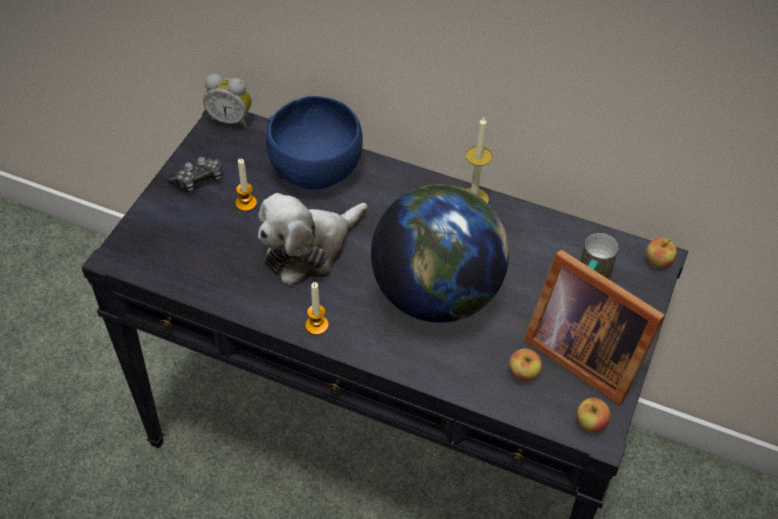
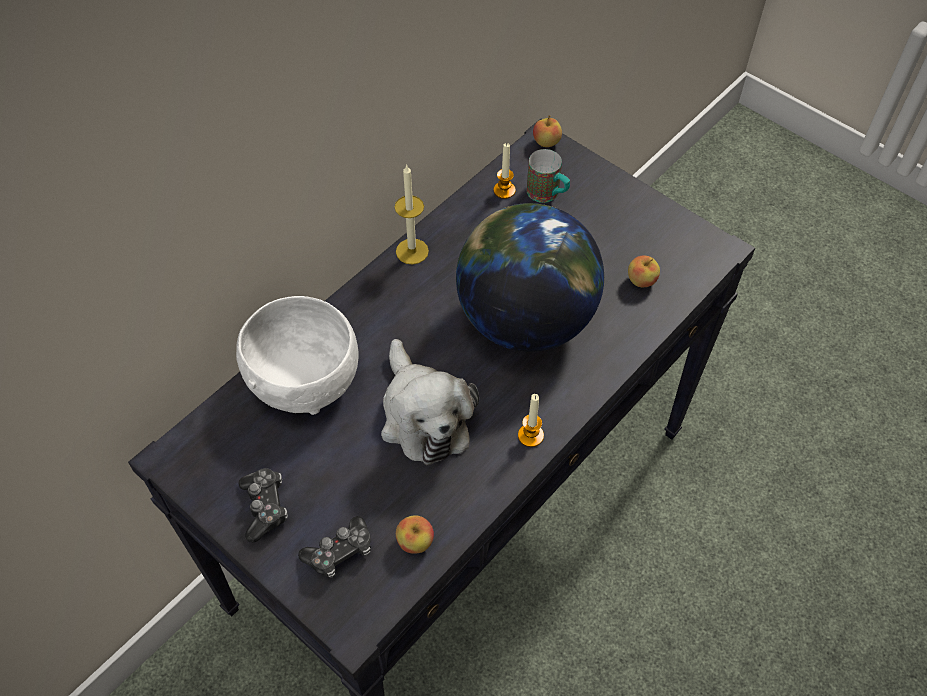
camera: 70 degrees left, 5 degrees up
(174, 232) = (340, 552): none -> game controller
(231, 119) = (177, 449): alarm clock -> none
(246, 203) = (326, 464): candle -> candle (504, 190)
(316, 168) = (303, 379): blue bowl -> white bowl
(582, 352) = (629, 230): picture frame -> none
(590, 423) = (707, 251): apple -> apple (415, 542)

